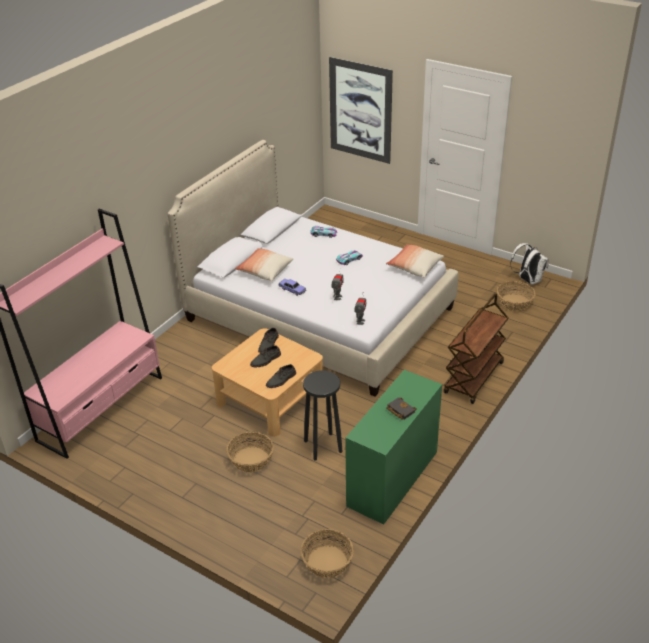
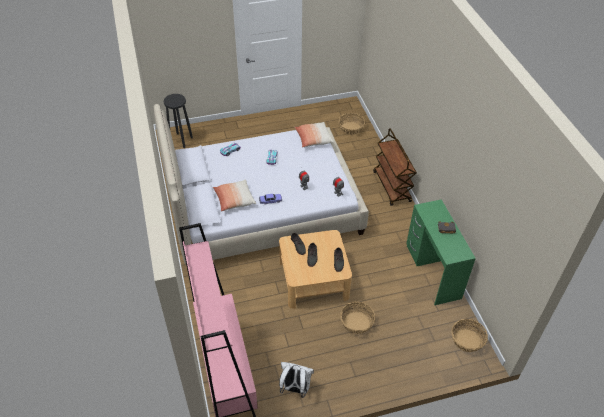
camera: 50 degrees left, 10 degrees up
(323, 446) = (379, 283): black stool -> black stool (181, 140)
(360, 110) = (178, 46): picture -> none
(528, 280) = (339, 110): white backpack -> white backpack (295, 388)

